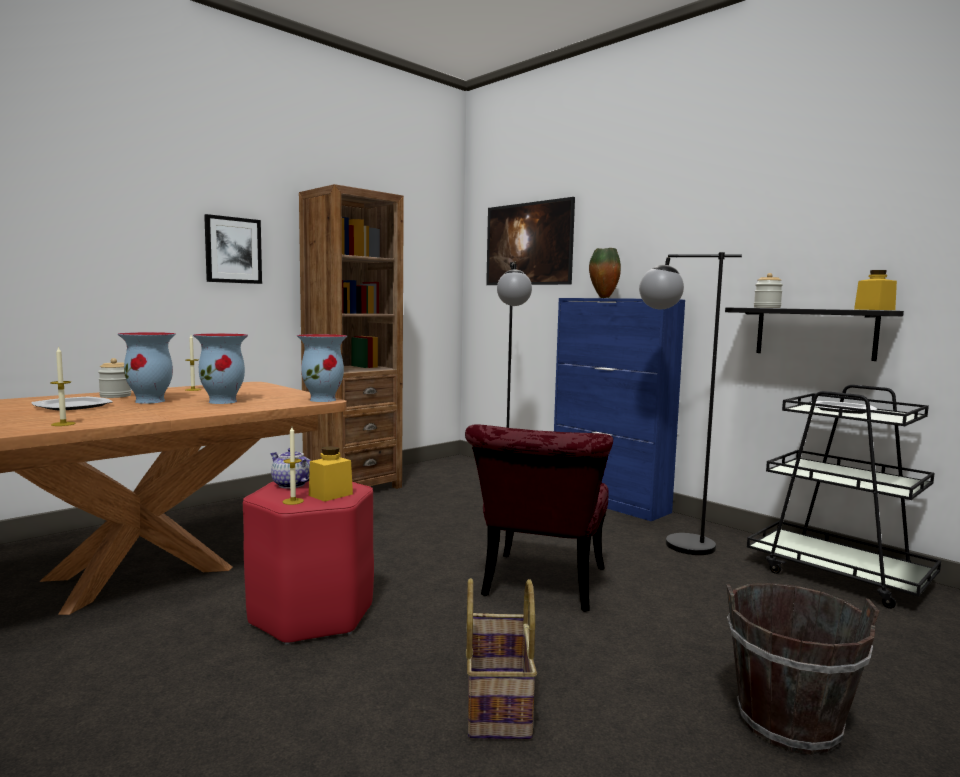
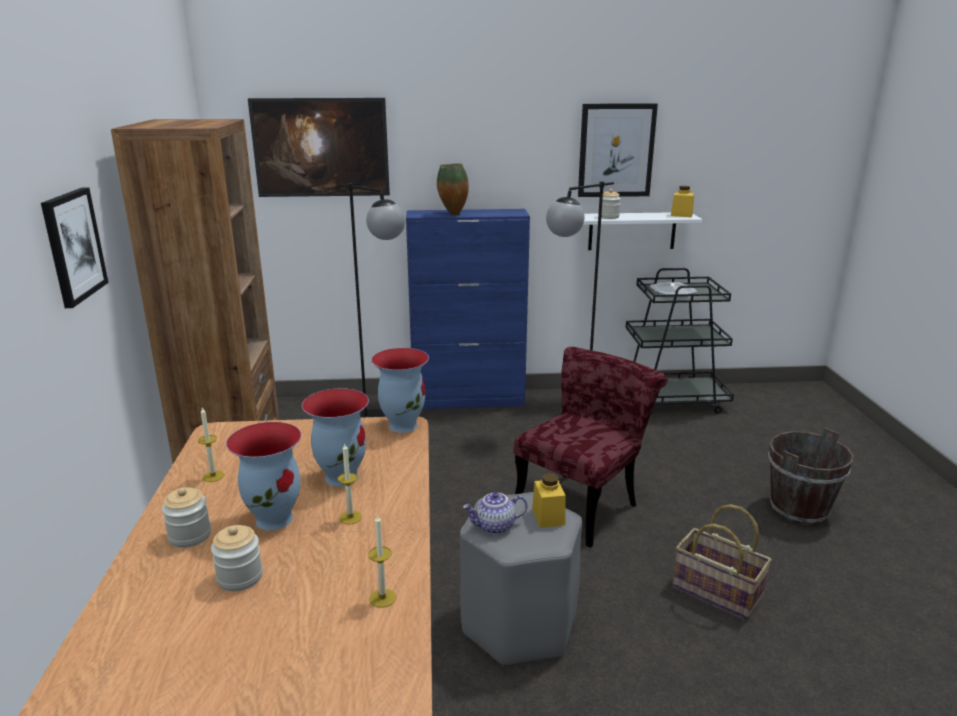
camera: 50 degrees left, 15 degrees up
(73, 406) = (240, 577): plate -> jar
(293, 501) = (550, 539): candle -> candle (350, 517)
(311, 614) = (519, 625): red stool -> grey stool
(541, 588) = (583, 502): red chair -> red chair turned 105 degrees counterclockwise
(794, 232) = (616, 150): none -> picture
(815, 333) = (632, 231): black shelf -> white shelf

